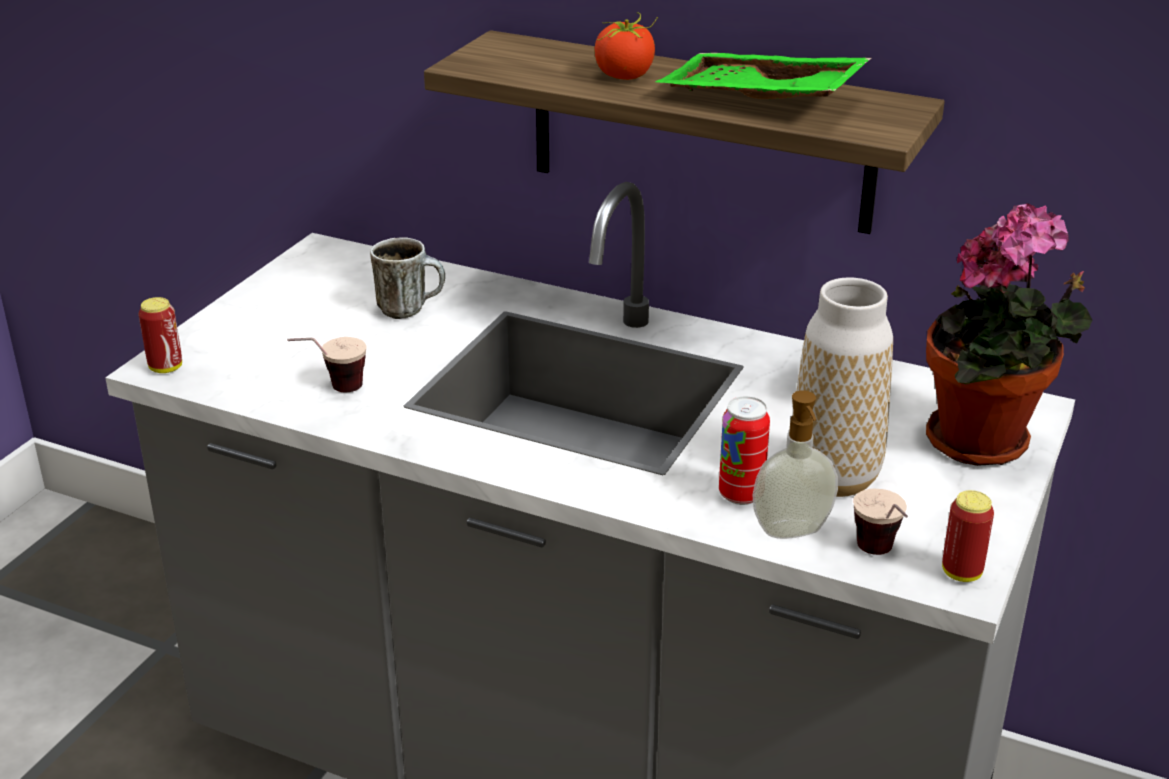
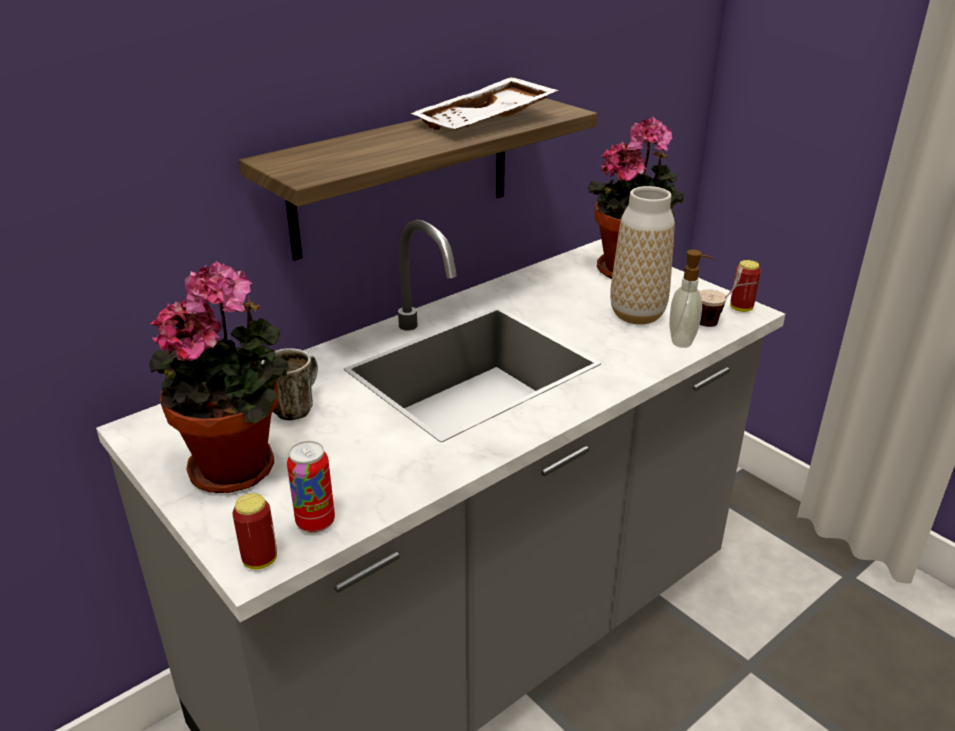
camera: 65 degrees left, 0 degrees up
(294, 314) = (240, 465): none -> potted plant
(331, 391) = (390, 471): cup -> none
(624, 76) = (399, 141): tomato -> none
(741, 494) = (638, 345): can -> can (315, 522)
(759, 100) = (486, 122): green tray -> white tray

